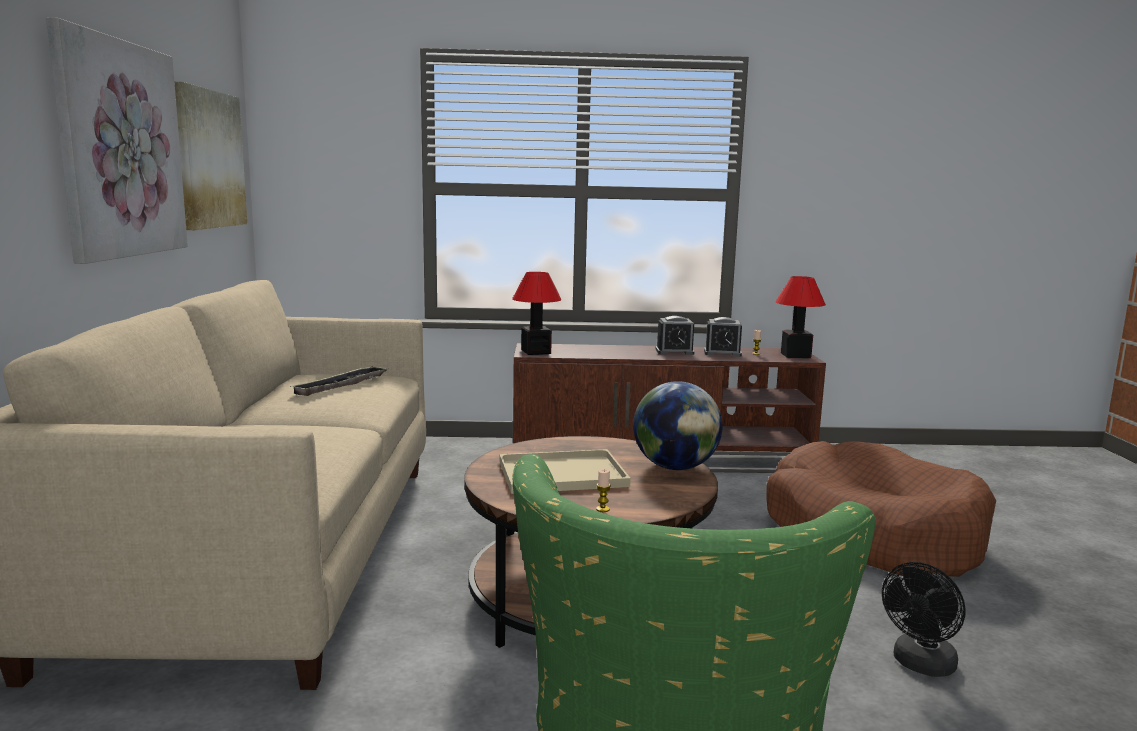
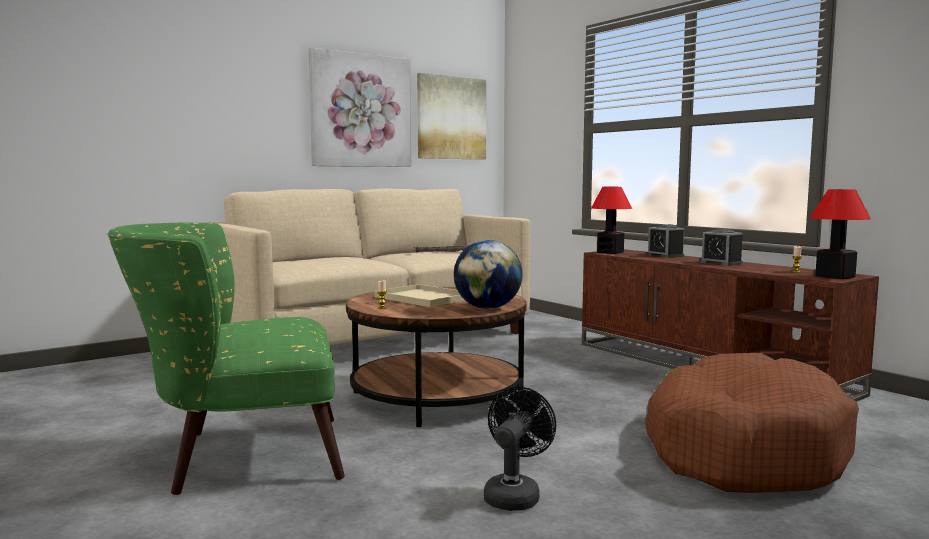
camera: 55 degrees right, 5 degrees down
(722, 353) = (762, 268): alarm clock -> alarm clock (665, 255)
(920, 665) = (514, 494): black fan -> black fan turned 105 degrees clockwise

